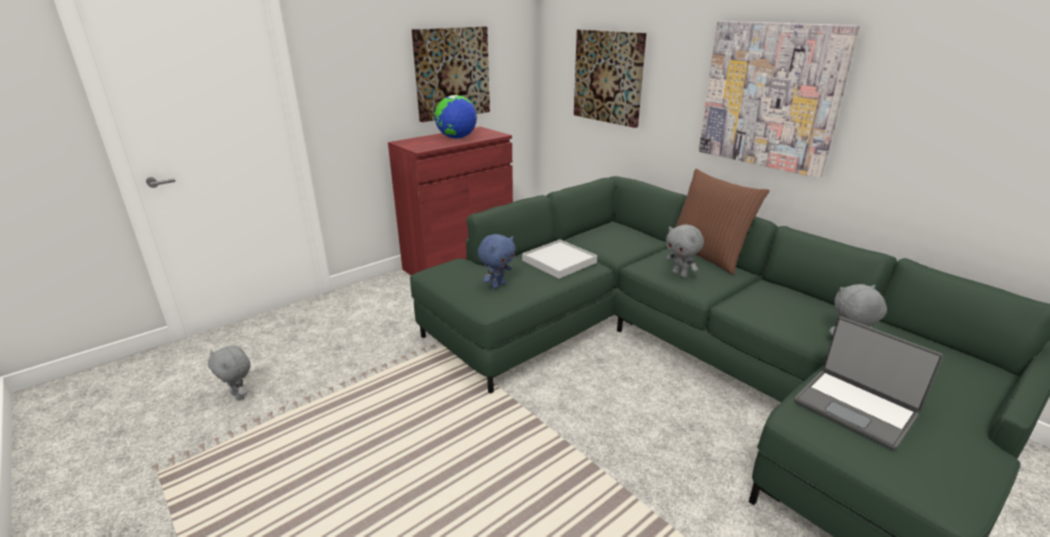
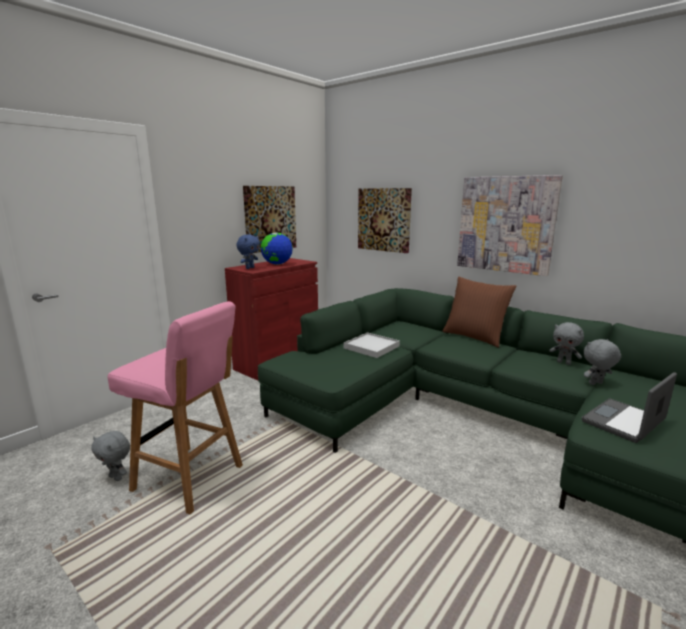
camera: 10 degrees left, 10 degrees down
(316, 407) = (190, 478): none -> pink stool
(497, 285) = (332, 365): blue plush toy -> blue plush toy (249, 268)
(680, 274) = (462, 349): grey plush toy -> grey plush toy (564, 363)
(855, 408) = (624, 422): laptop -> laptop turned 105 degrees clockwise

